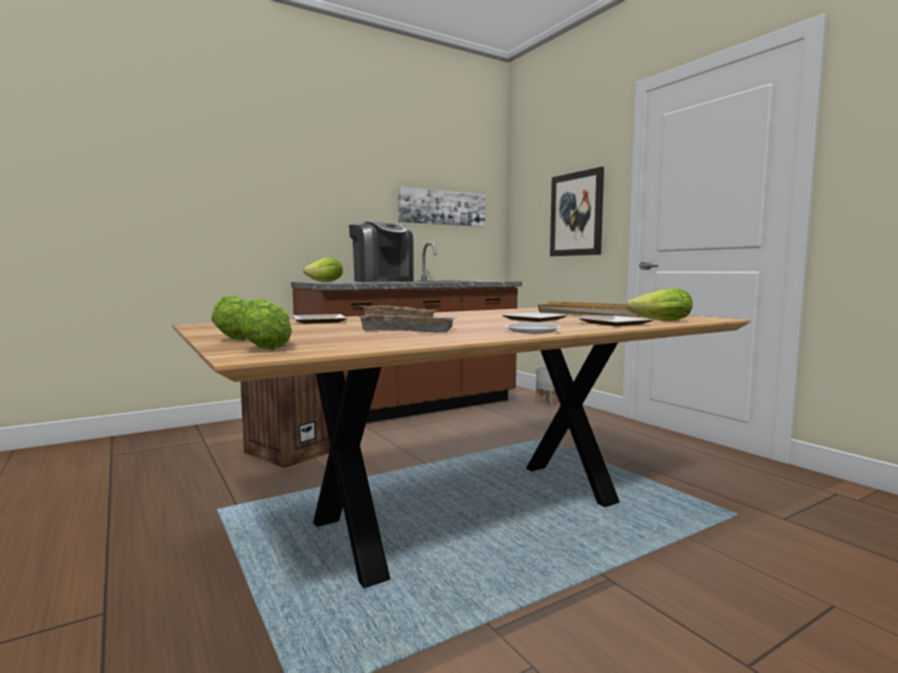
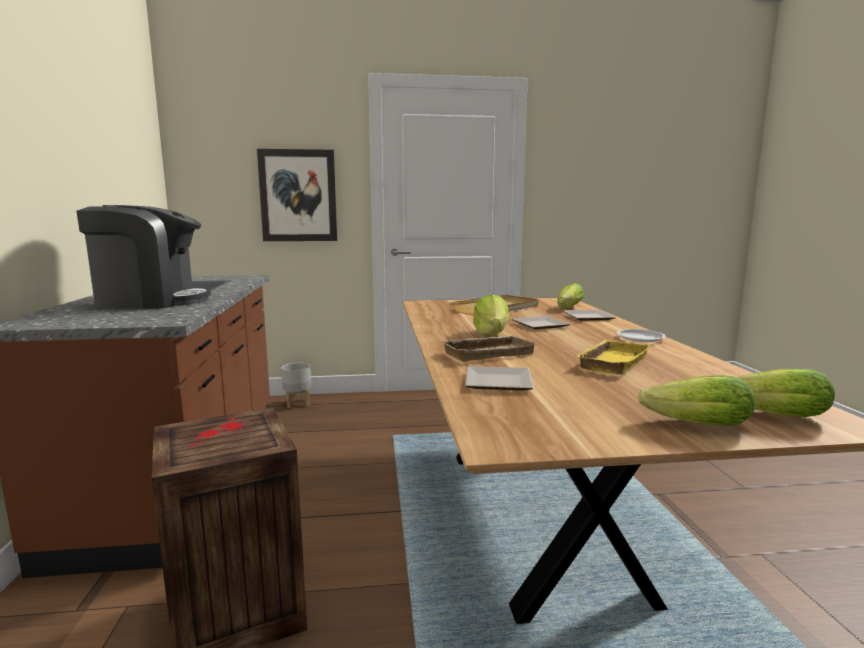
camera: 65 degrees left, 5 degrees up
(326, 282) = (91, 319): lettuce -> lettuce (492, 334)
(410, 329) = (611, 361): grey tray -> yellow tray
(442, 208) = (120, 174): picture -> none

